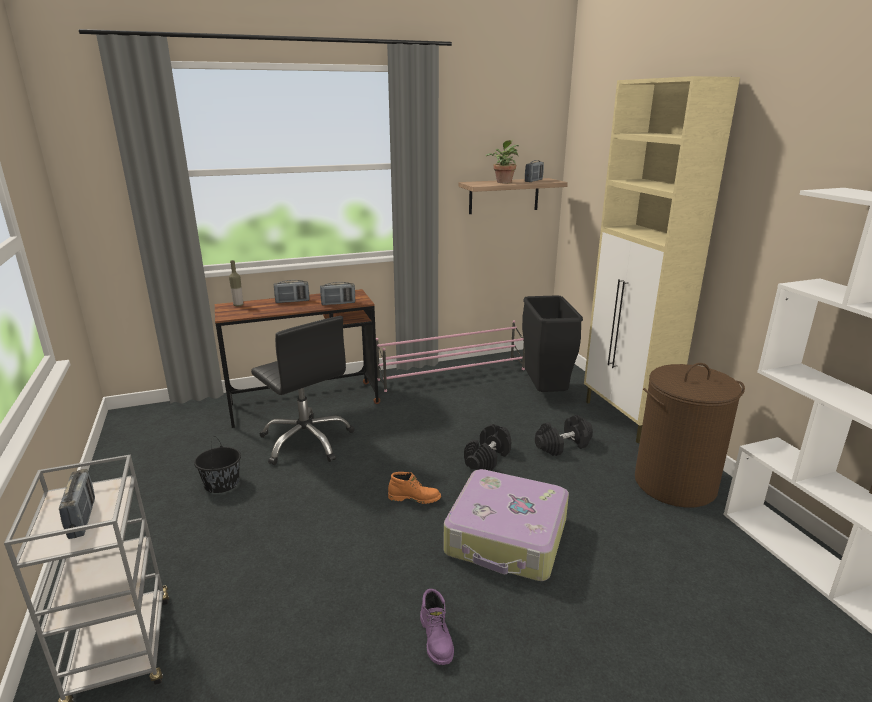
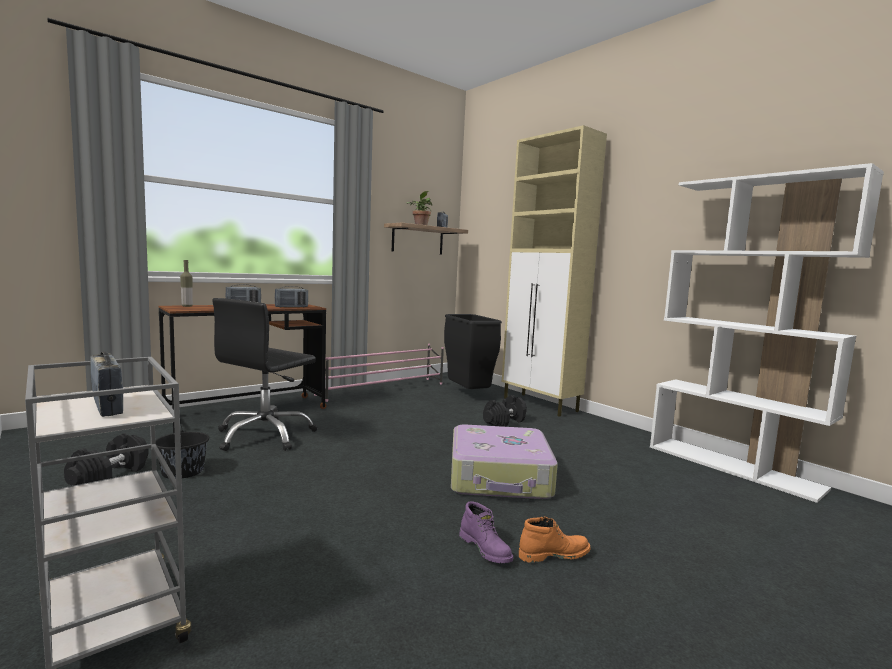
camera: 20 degrees left, 15 degrees down
(307, 441) = (265, 435): black office chair -> black office chair turned 90 degrees clockwise
(414, 498) = (399, 462): orange boot -> orange boot (553, 554)
(487, 459) = (448, 433): black dumbbell -> black dumbbell (109, 476)
(675, 484) = (603, 435): brown laundry basket -> none

